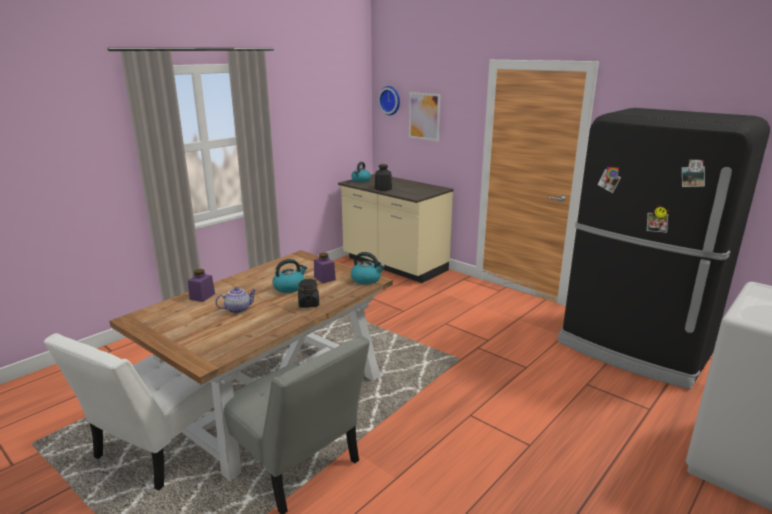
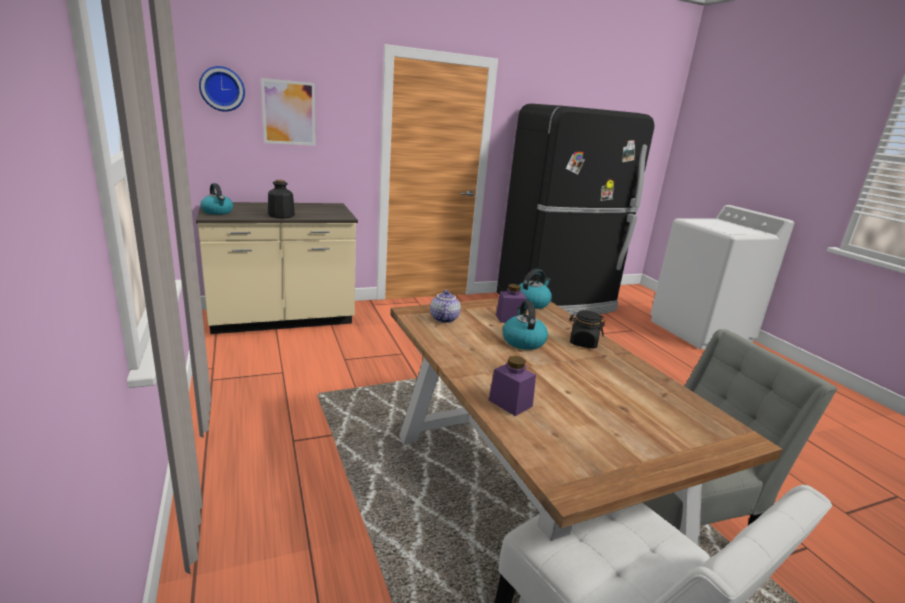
camera: 65 degrees left, 0 degrees up
(238, 309) = (576, 385): teapot -> teapot (443, 318)

